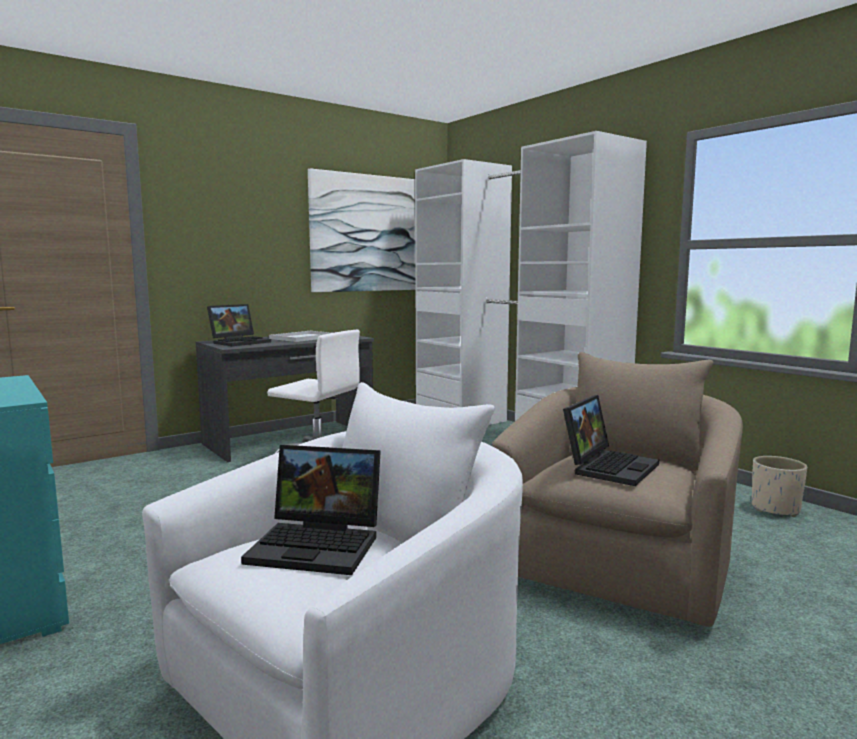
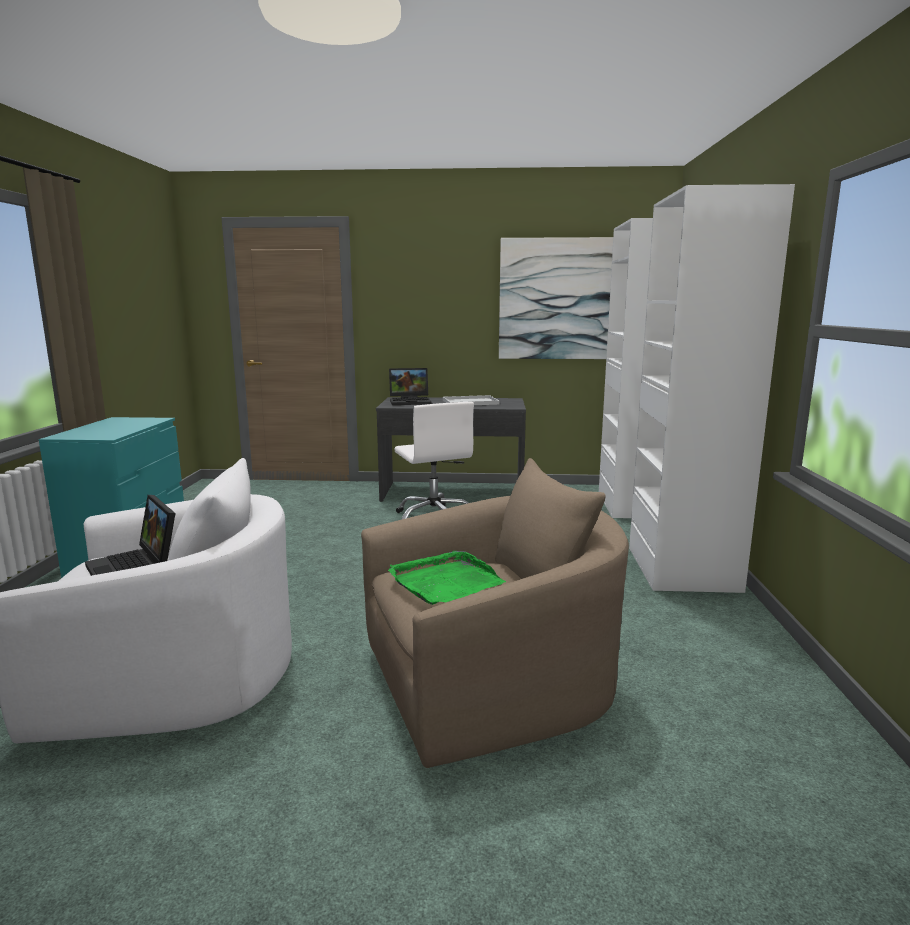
camera: 40 degrees right, 5 degrees up
(609, 467) = (445, 582): laptop -> green tray
(775, 509) = (797, 713): beige planter -> none

